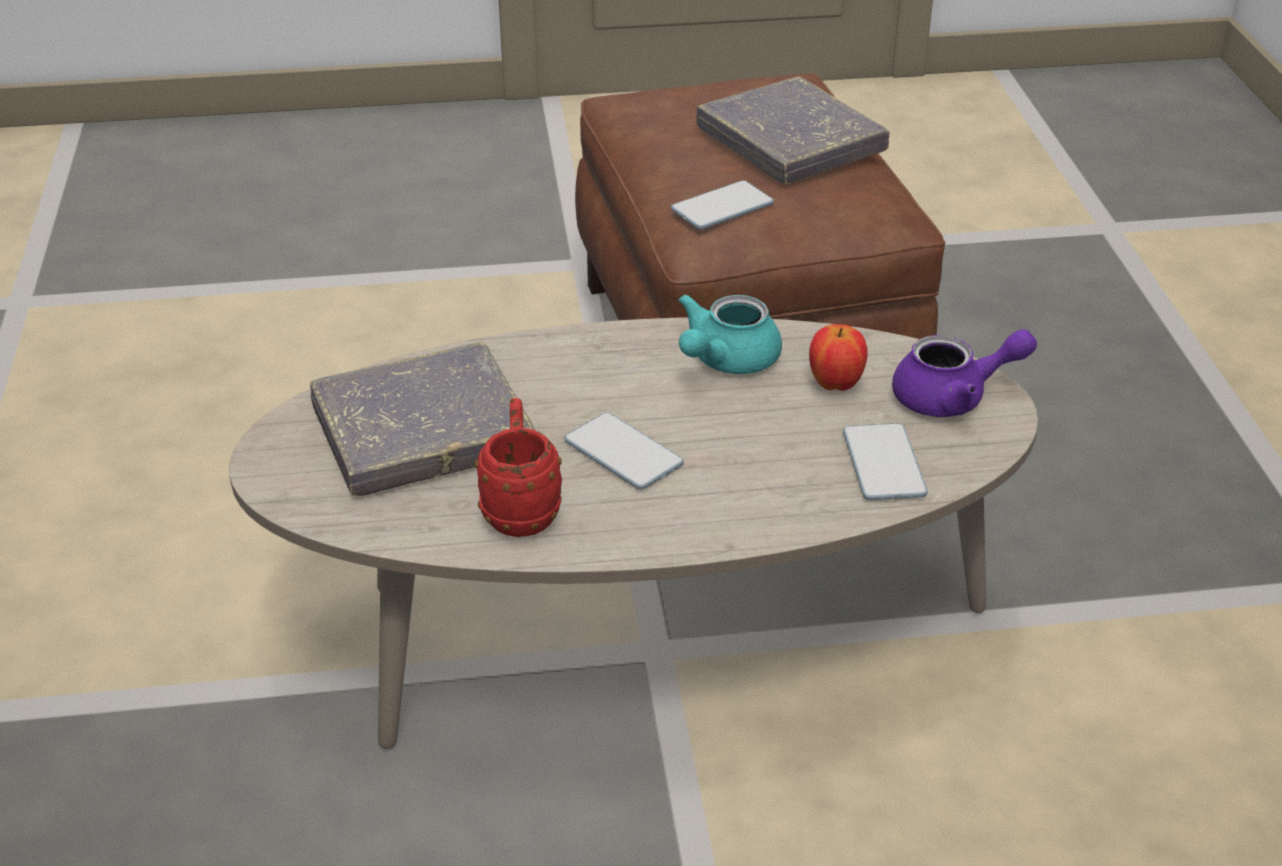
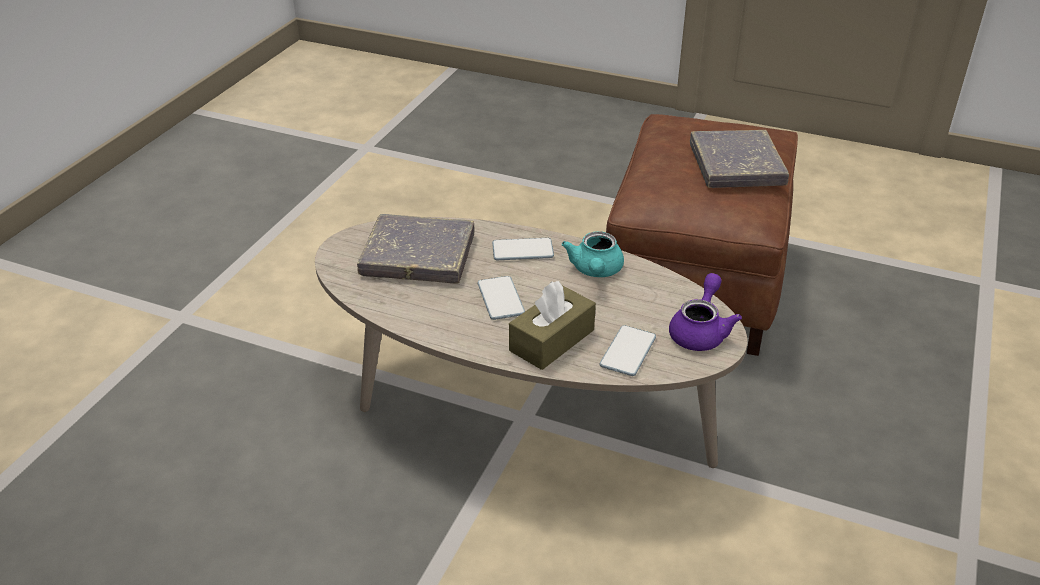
camera: 30 degrees right, 0 degrees up
(521, 509) = (428, 308): red mug -> none
(722, 207) = (663, 190): phone -> phone (522, 250)
(725, 361) = (595, 271): turquoise teapot -> turquoise teapot turned 60 degrees counterclockwise
(760, 488) = (552, 340): none -> brown tissue box
(835, 384) = (642, 302): apple -> none
(953, 397) = (700, 331): purple teapot -> purple teapot turned 90 degrees counterclockwise

